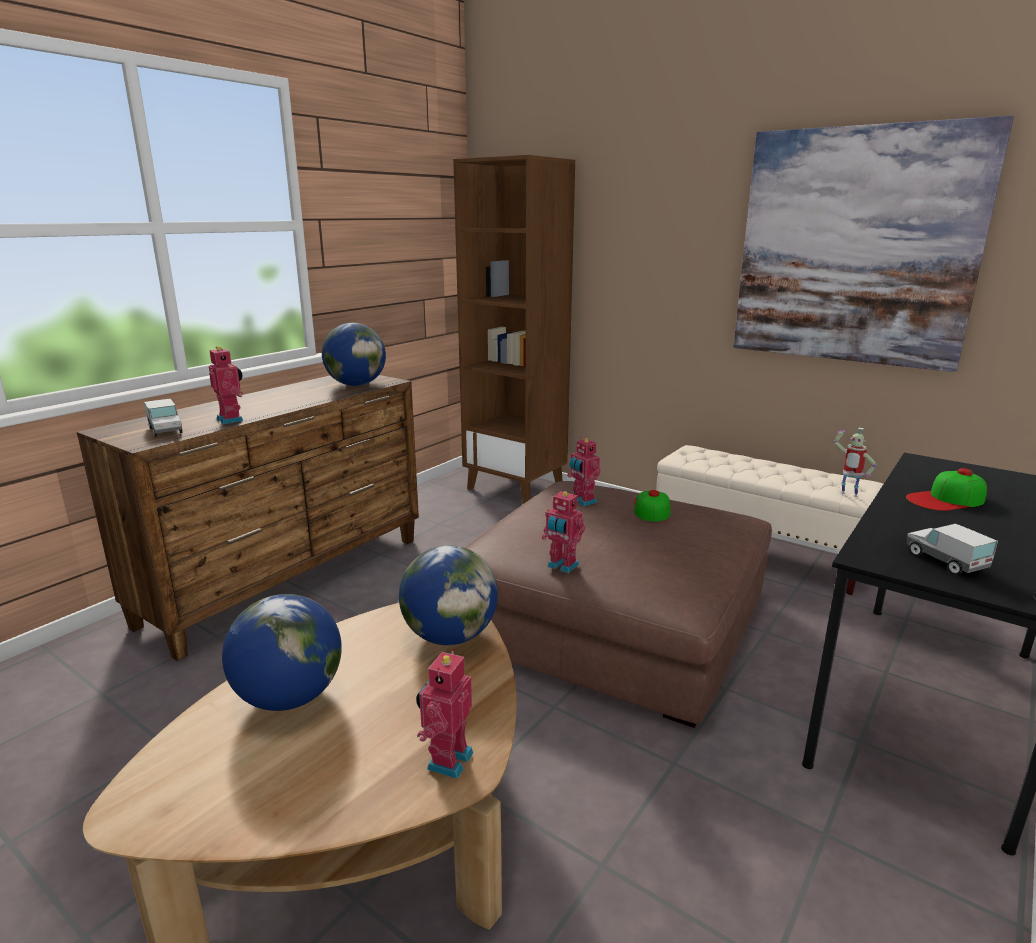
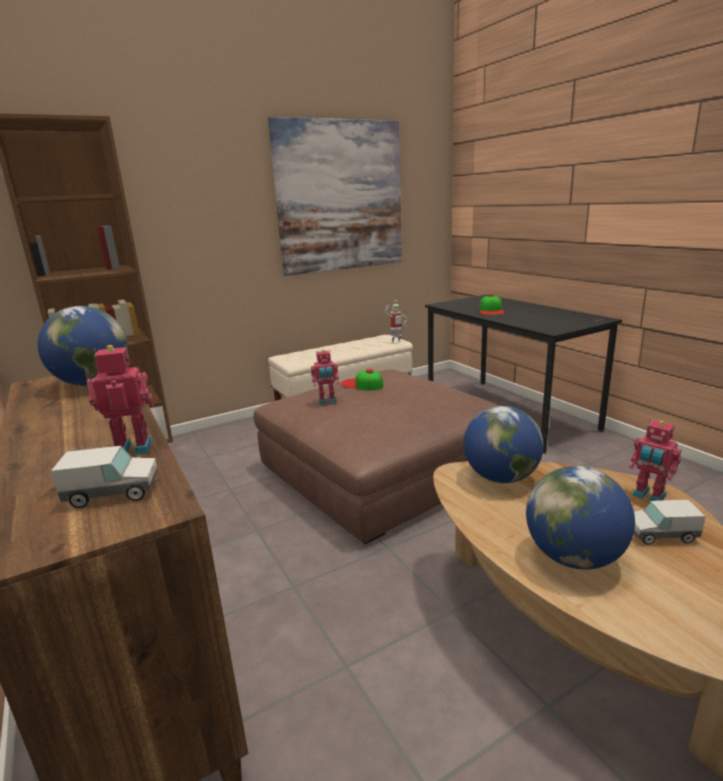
camera: 65 degrees left, 0 degrees up
(562, 566) = (421, 425): toy robot -> none
(945, 561) = (559, 322): toy truck -> toy truck (661, 534)

